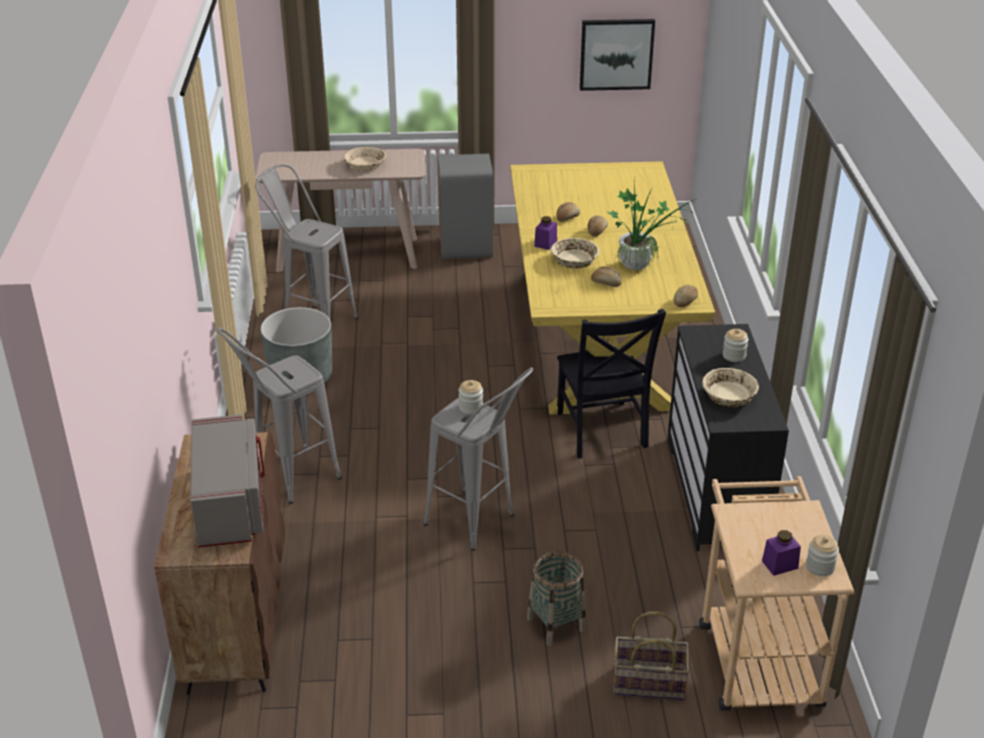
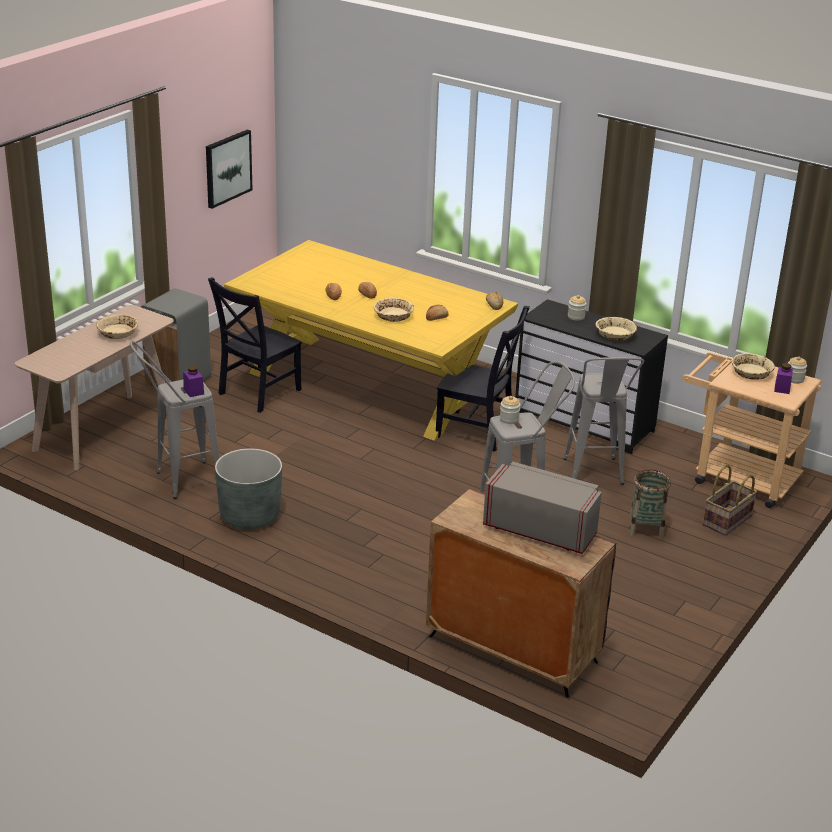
camera: 55 degrees left, 5 degrees down
(287, 481) = (375, 570): grey stool -> grey stool (595, 477)
(501, 289) = (257, 393): none -> black chair
(545, 243) = (356, 316): purple jar -> purple jar (193, 391)
(641, 265) = (431, 299): potted plant -> none
(783, 526) = (751, 373): none -> beige bowl

